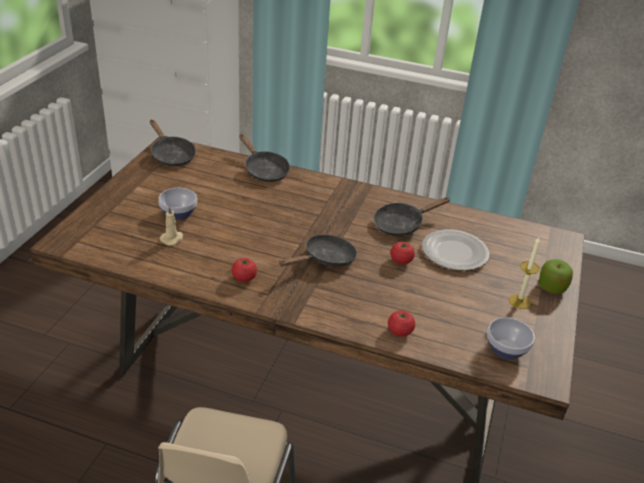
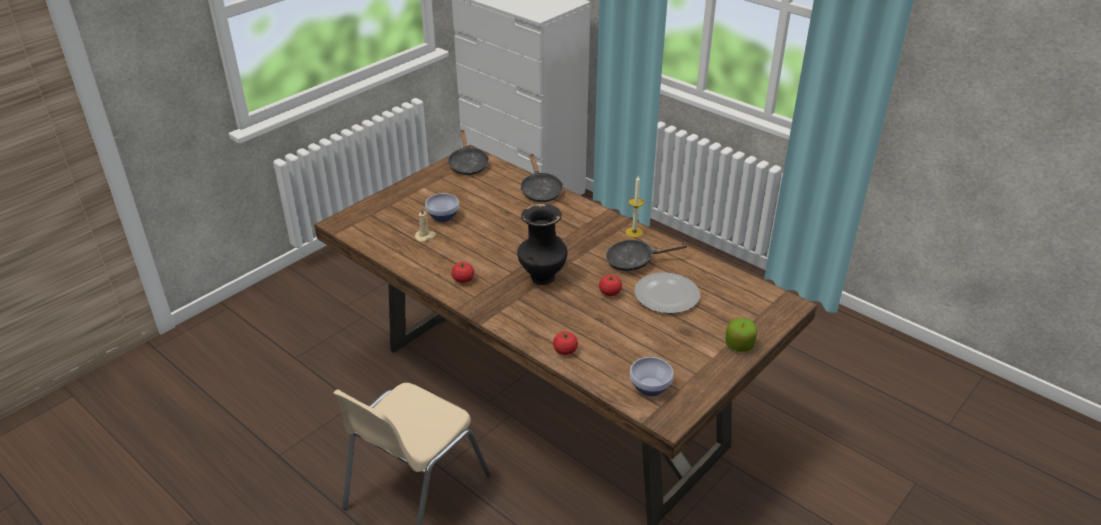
camera: 25 degrees right, 0 degrees up
(325, 259) = (542, 278): black frying pan -> black vase
(519, 301) = (696, 351): candle -> candle (634, 232)

